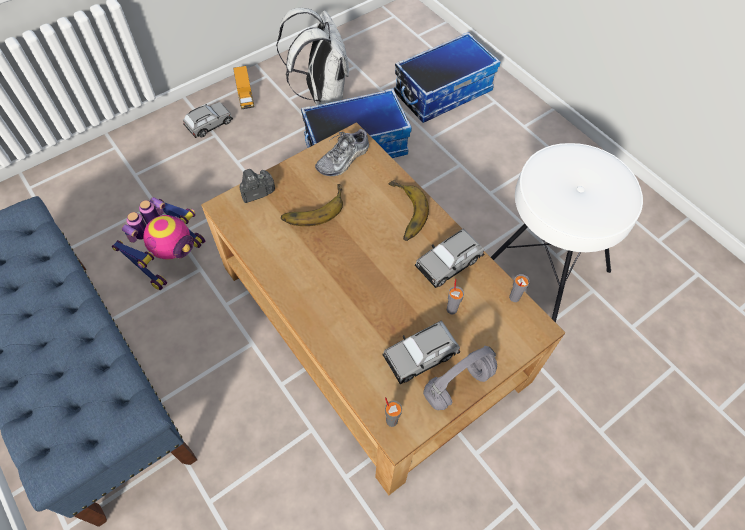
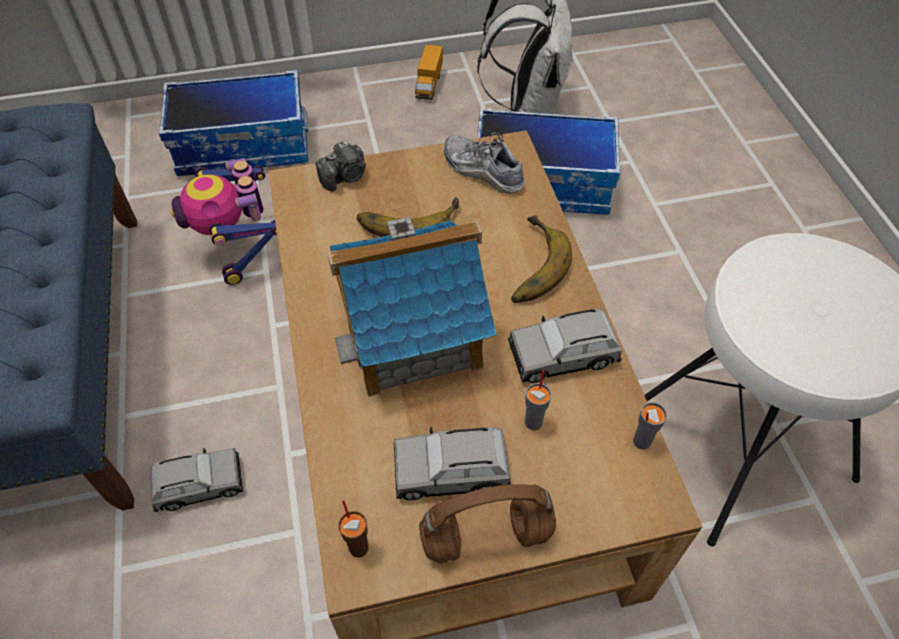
camera: 25 degrees right, 5 degrees down
(173, 259) = (240, 248): toy robot -> toy robot turned 105 degrees clockwise
(209, 124) = (367, 105): grey toy car -> grey toy car (199, 485)
(256, 192) = (345, 177): camera -> camera turned 150 degrees clockwise
(343, 159) = (482, 171): shoe -> shoe turned 60 degrees clockwise
(355, 282) = (412, 334): none -> toy house
(391, 420) = (358, 547): grey cup -> brown cup
(443, 92) = (699, 150): storage box -> storage box (244, 145)
(458, 383) = (488, 535): grey headphones -> brown headphones

